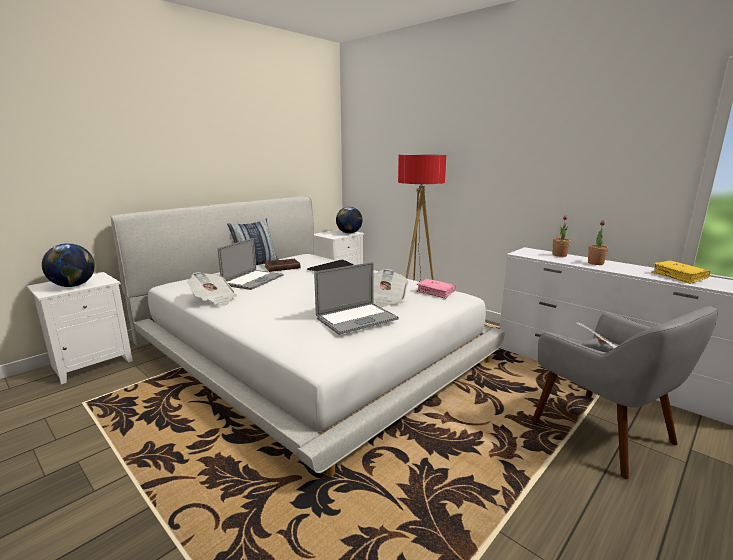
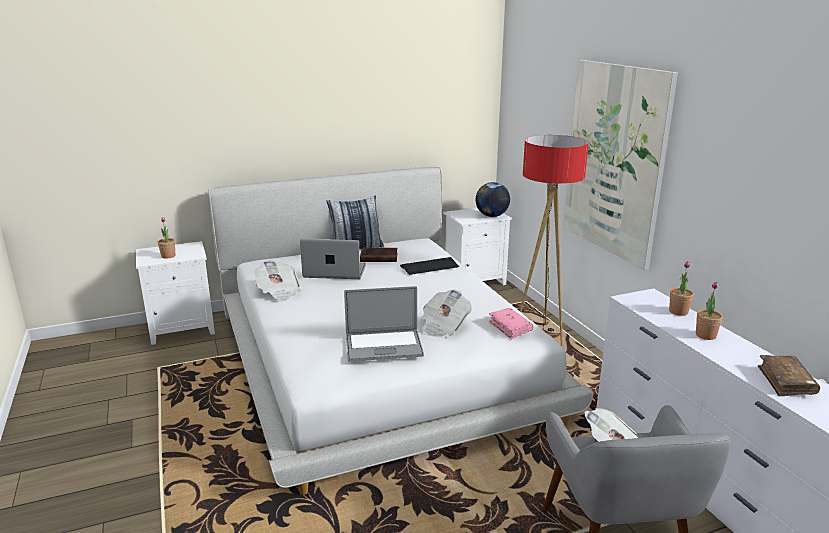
camera: 25 degrees right, 5 degrees up
(73, 286) = (168, 256): globe -> potted plant
(253, 280) = (335, 271): laptop -> laptop turned 135 degrees counterclockwise
(463, 167) = (614, 160): none -> picture
(678, 277) = (786, 382): yellow book -> brown book

